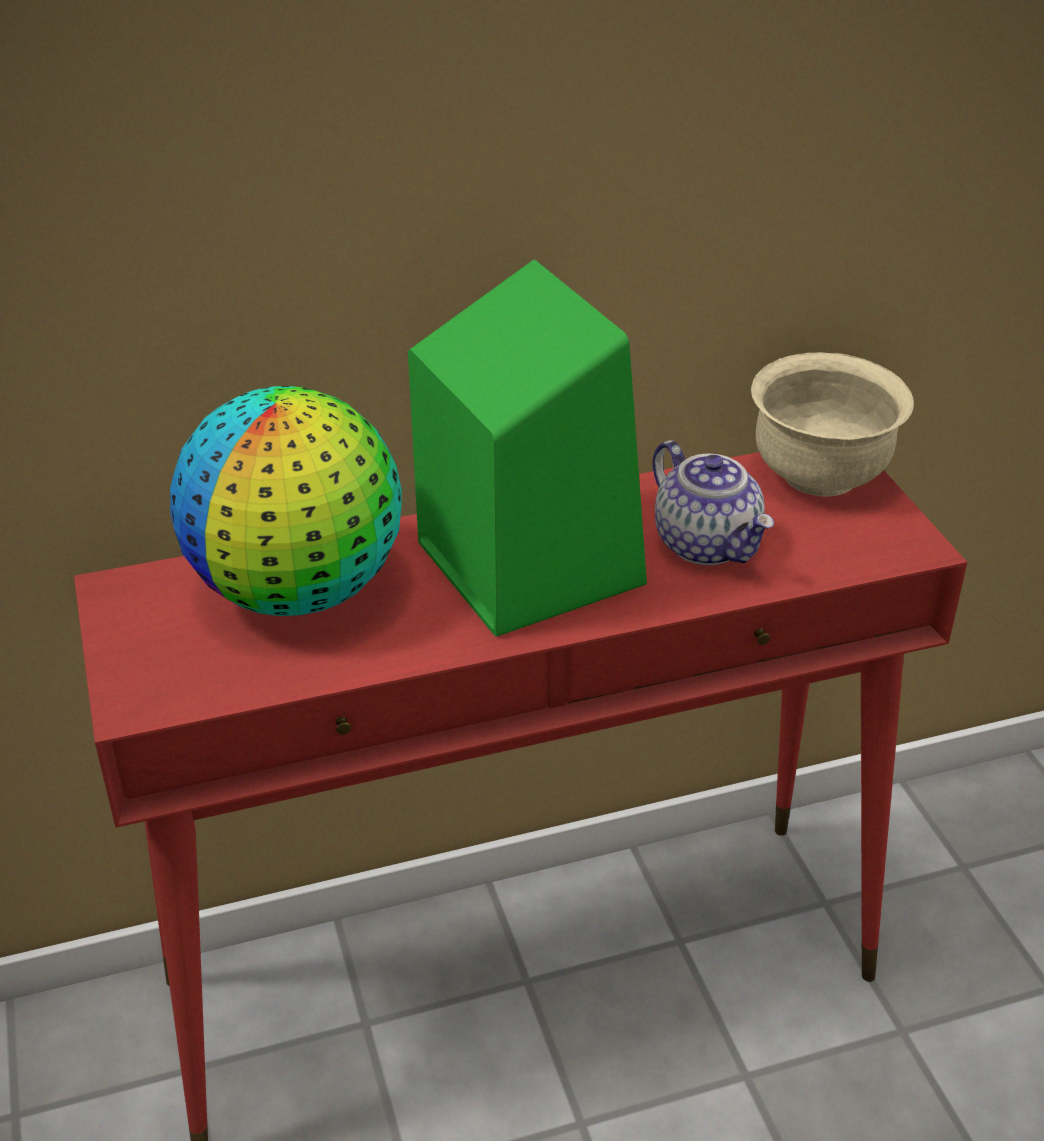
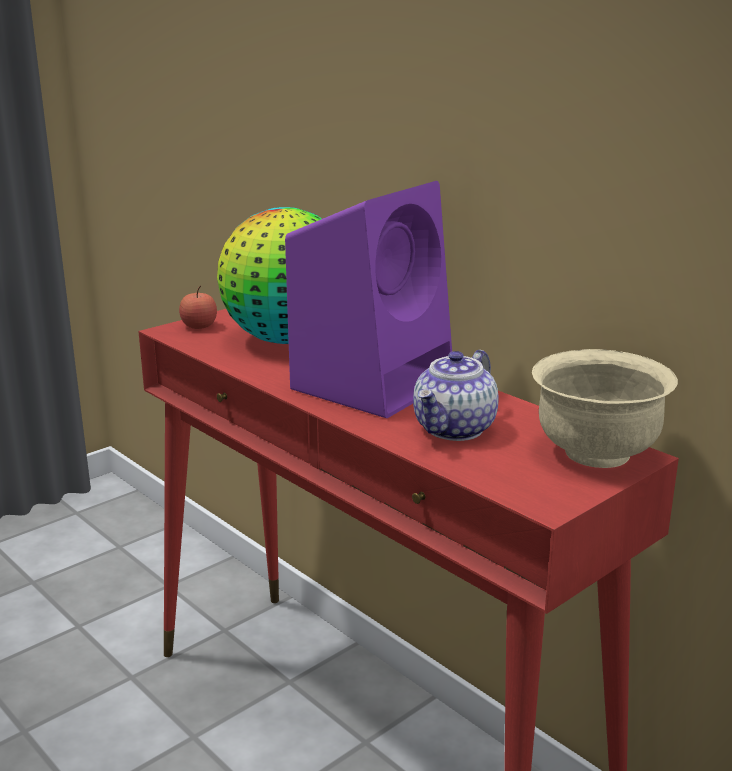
camera: 65 degrees right, 15 degrees down
(146, 667) = (199, 326): none -> apple
(525, 560) = (374, 383): green speaker -> purple speaker

